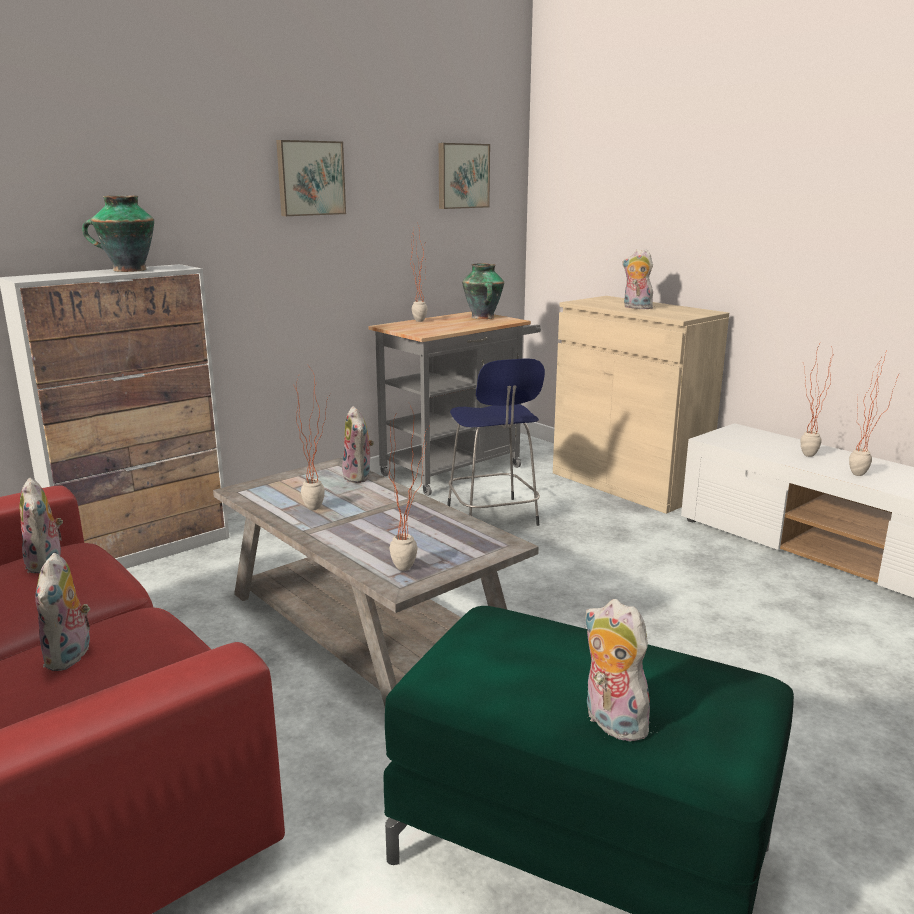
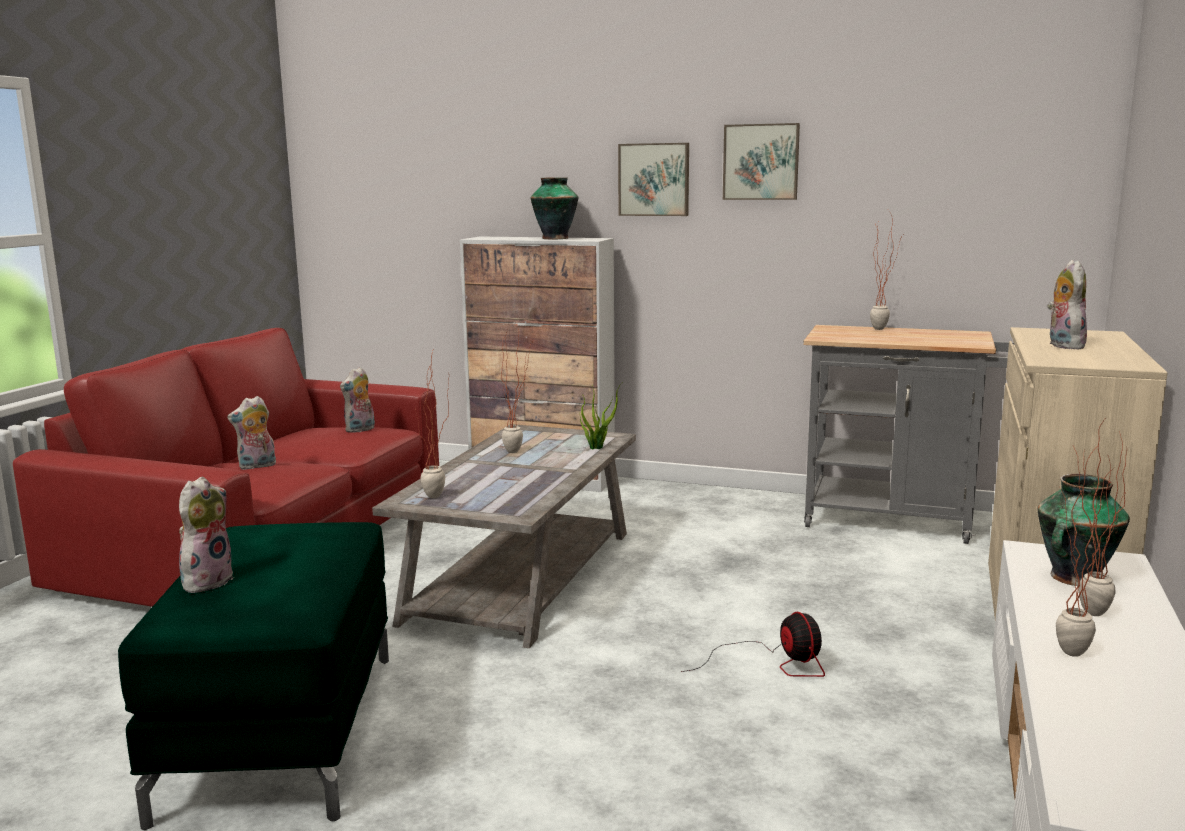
camera: 60 degrees right, 5 degrees down
(359, 477) = (598, 447): plush toy -> potted plant
(462, 176) = (987, 157): picture -> picture (654, 179)
(483, 317) = (958, 337): vase -> vase (1073, 578)
(493, 517) = (809, 565): blue stool -> none
(631, 579) = (773, 663): none -> fan

